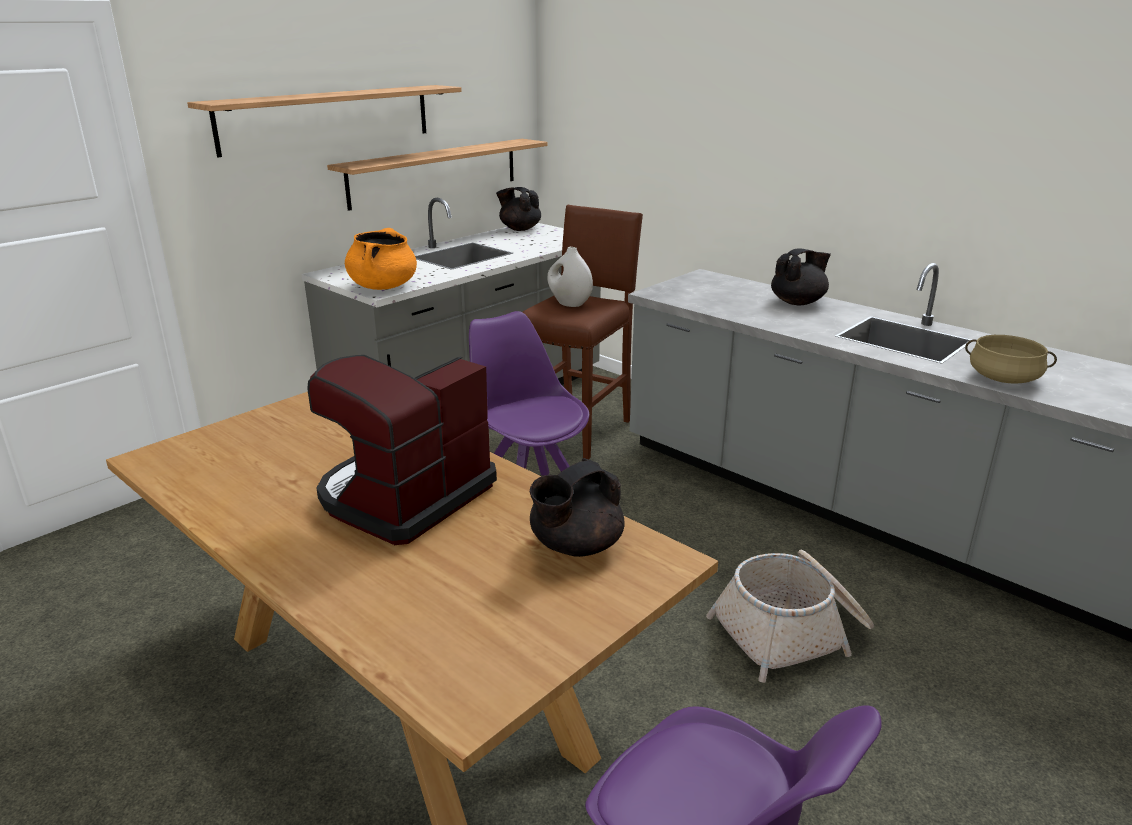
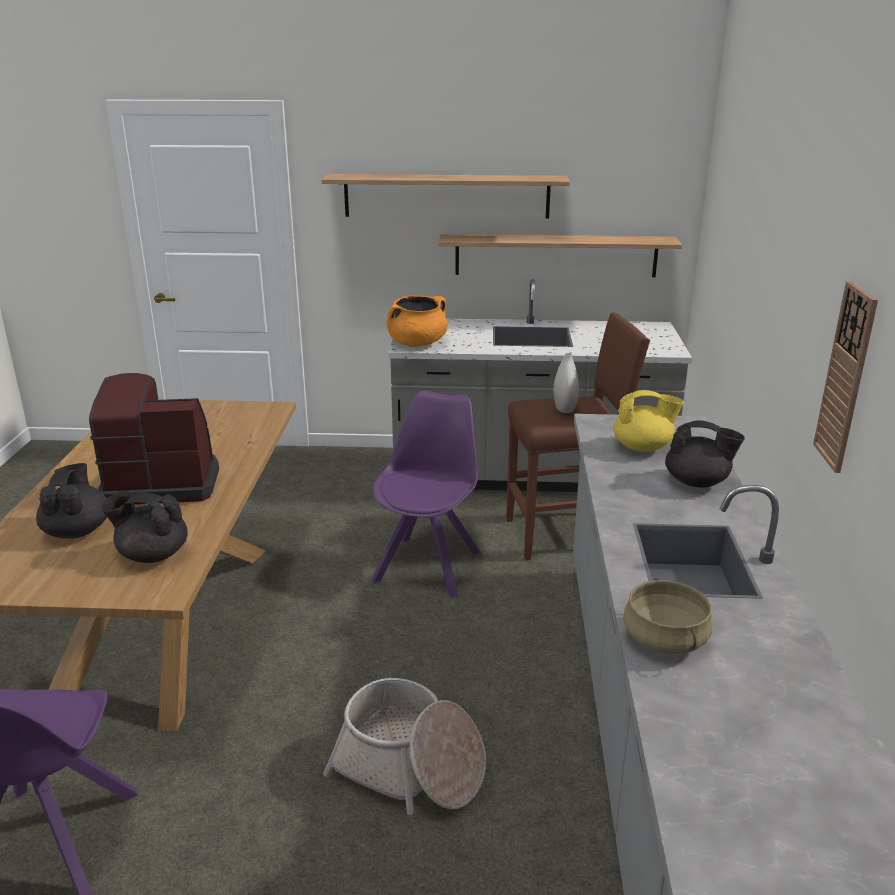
camera: 50 degrees right, 0 degrees up
(519, 229) = (639, 326): black teapot -> black teapot (77, 531)
(721, 296) = (643, 447): none -> yellow teapot
(914, 176) = (845, 377): none -> wall clock

